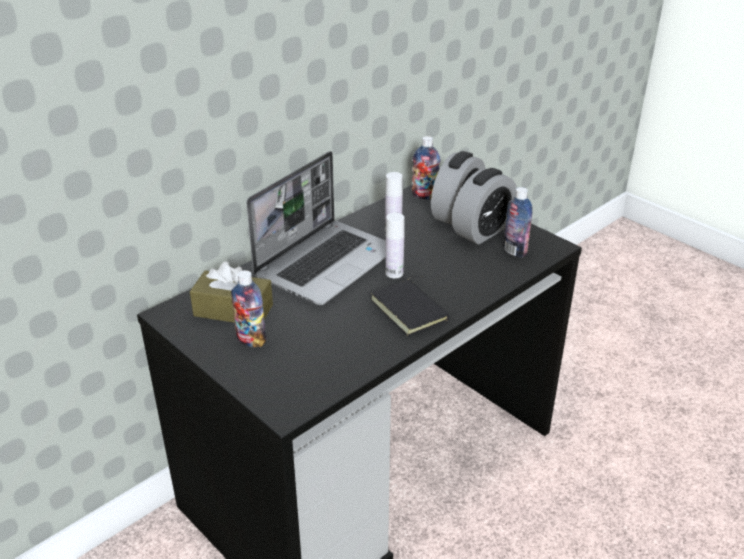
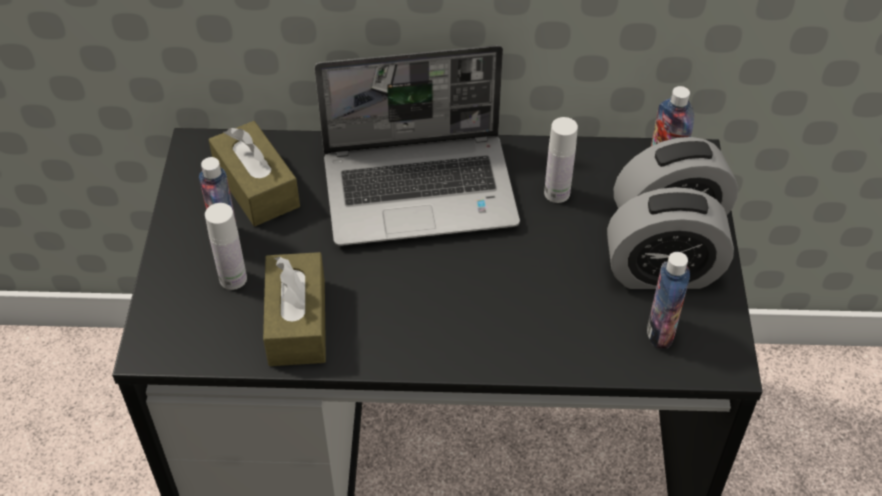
camera: 45 degrees right, 15 degrees up
(349, 349) = (297, 322): none -> brown tissue box
(394, 273) = (473, 257): white bottle -> white bottle (233, 279)
(411, 310) = (424, 323): black book -> none

